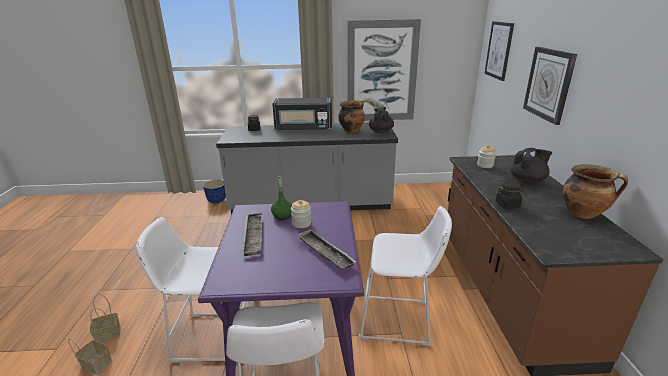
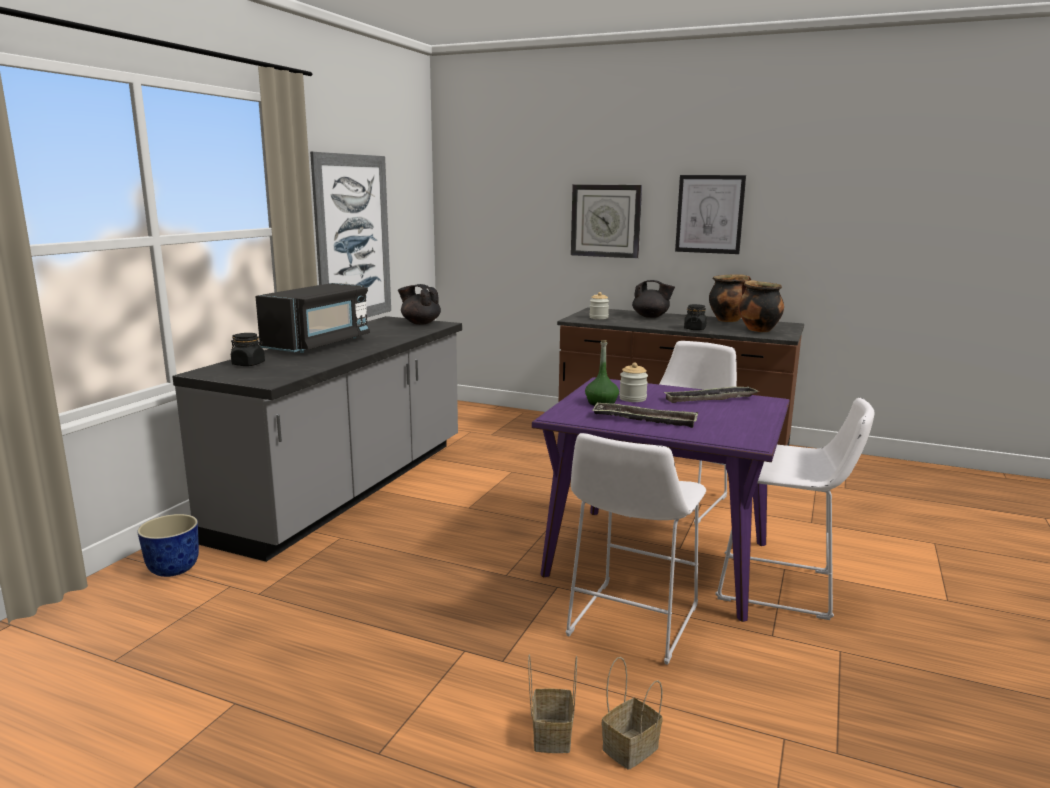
camera: 65 degrees left, 10 degrees down
(351, 130) = (386, 330): cooking pot -> cooking pot (757, 330)
(499, 50) = (485, 197): picture -> picture (709, 214)
(527, 180) = (651, 317): black teapot -> black teapot turned 105 degrees clockwise

